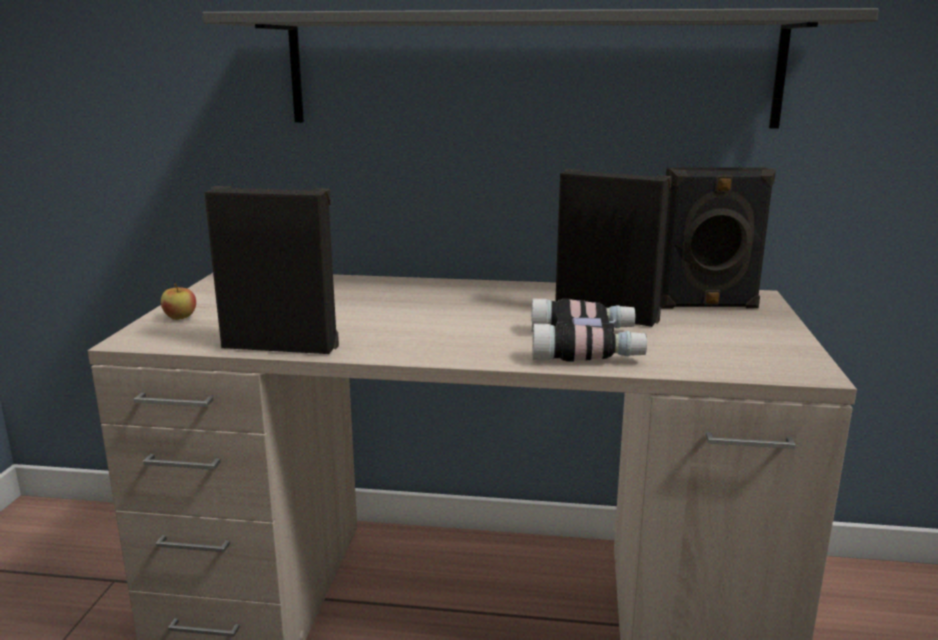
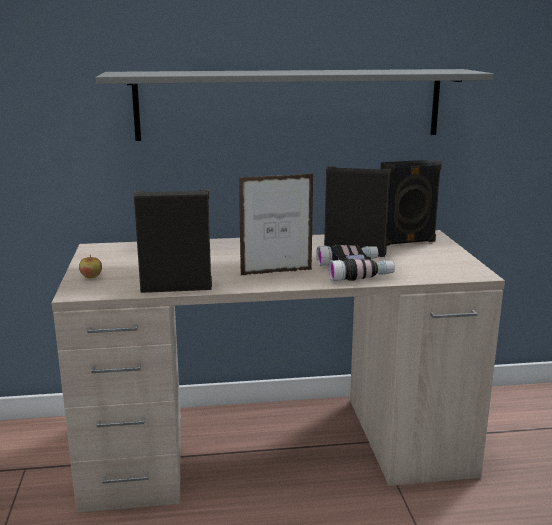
camera: 15 degrees left, 0 degrees up
(455, 336) = (276, 272): none -> picture frame

